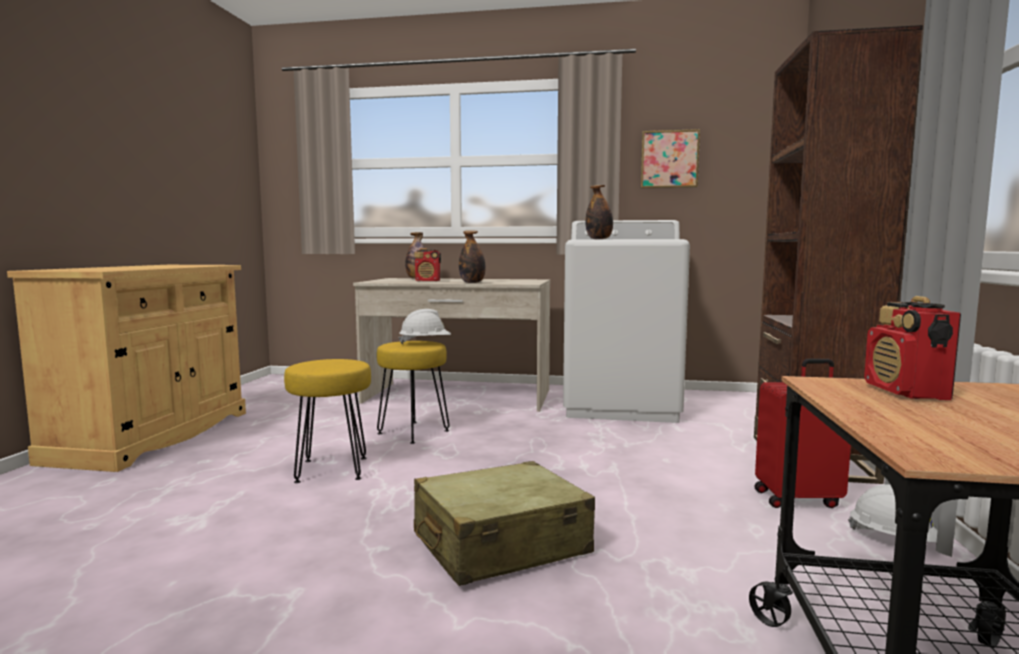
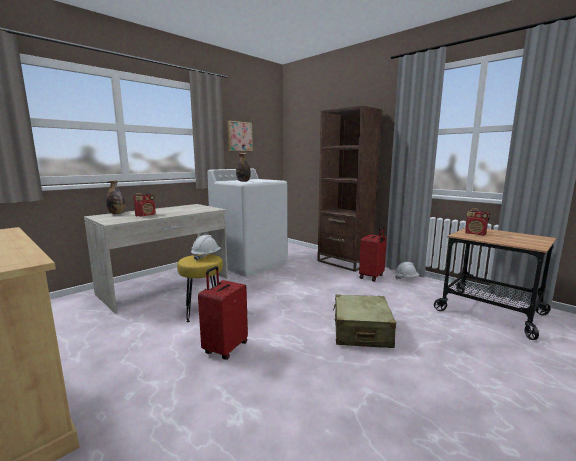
camera: 55 degrees left, 5 degrees up
(333, 469) = (225, 348): yellow stool -> red suitcase
(472, 282) = (184, 213): bottle -> none

